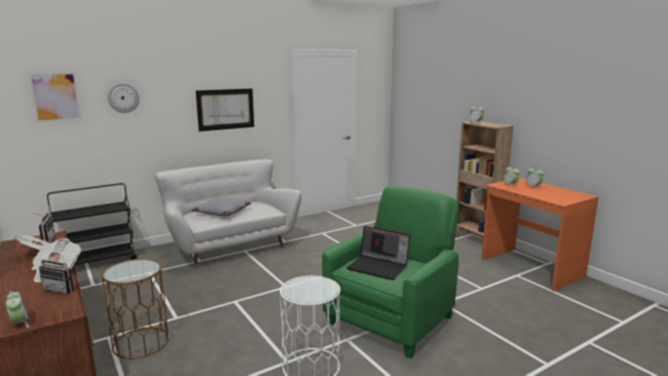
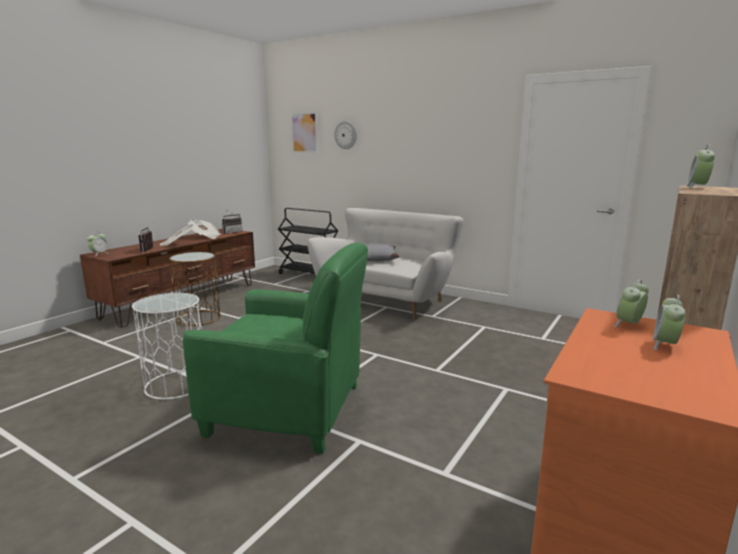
camera: 65 degrees right, 0 degrees up
(225, 109) = (433, 152): picture -> none
(379, 267) = (261, 326): laptop -> none

